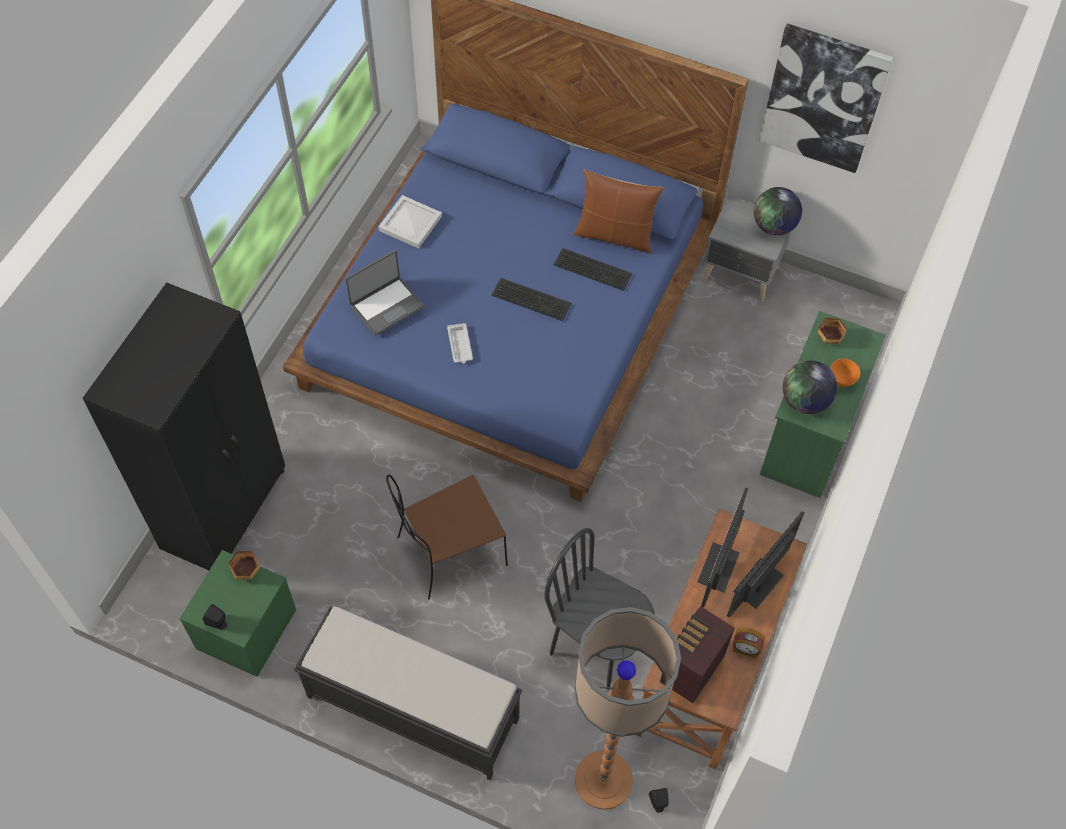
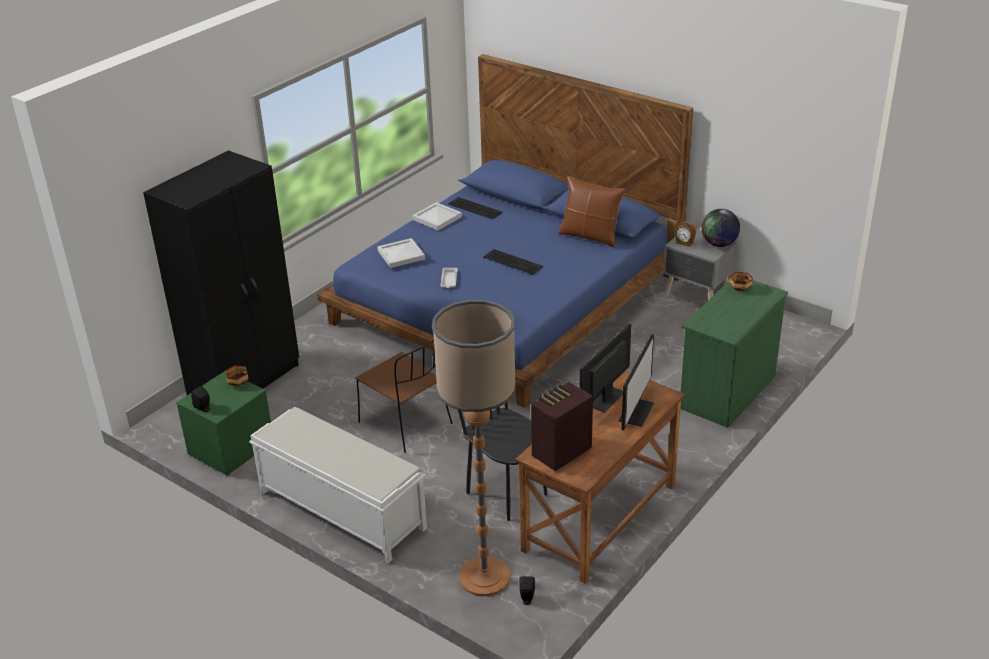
camera: 15 degrees right, 25 degrees down
(386, 306) = (401, 254): laptop -> white tray
(411, 707) = (341, 510): black bench -> white bench
(449, 552) = (407, 424): brown chair -> brown chair turned 120 degrees counterclockwise
(594, 268) = (567, 251): keyboard -> keyboard (476, 208)
(745, 649) = (611, 446): alarm clock -> alarm clock (684, 243)
(758, 584) = (635, 411): monitor -> monitor turned 150 degrees clockwise
(804, 401) = (708, 319): globe -> none
(823, 98) = (747, 119): picture -> none
(842, 380) = (743, 312): orange bowl -> none

